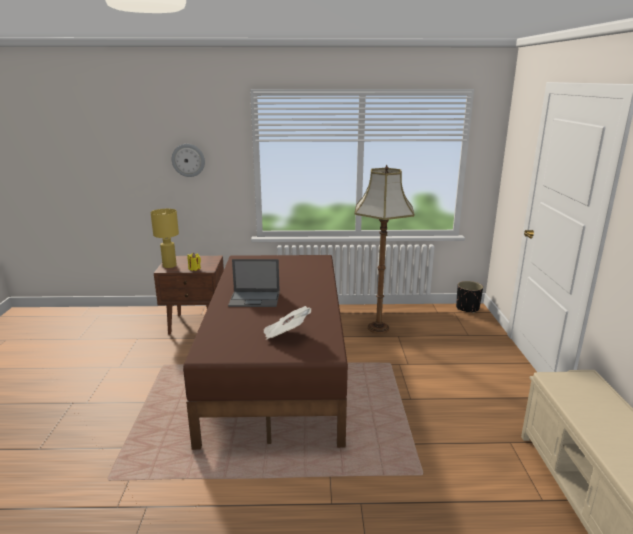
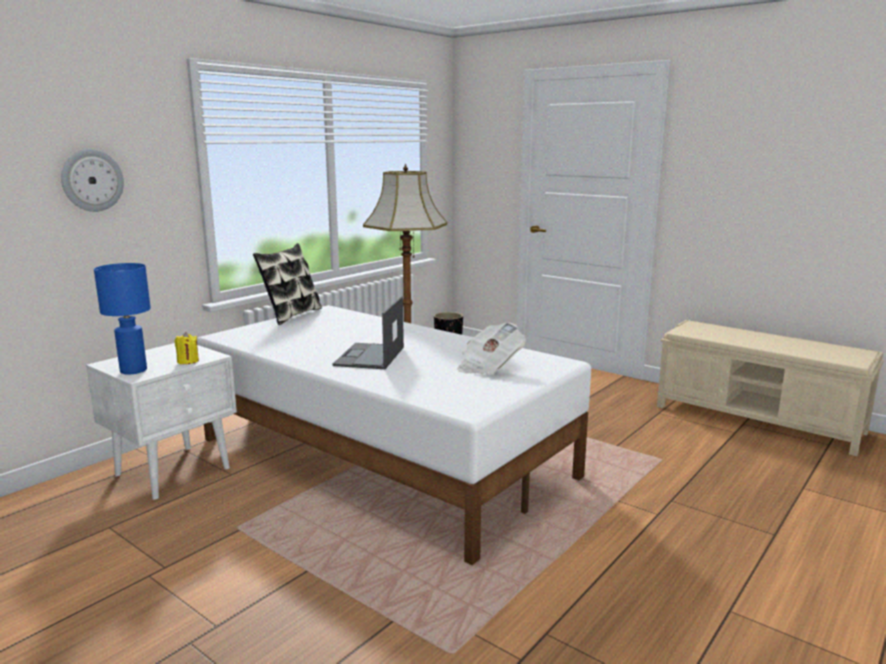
camera: 50 degrees left, 5 degrees down
(170, 266) = (134, 370): yellow table lamp -> blue table lamp
(196, 324) = (175, 471): brown nightstand -> white nightstand
(255, 299) = (369, 357): laptop -> laptop turned 150 degrees clockwise
(278, 365) = (384, 456): brown bed -> white bed
(295, 256) = (291, 315): none -> pillow

